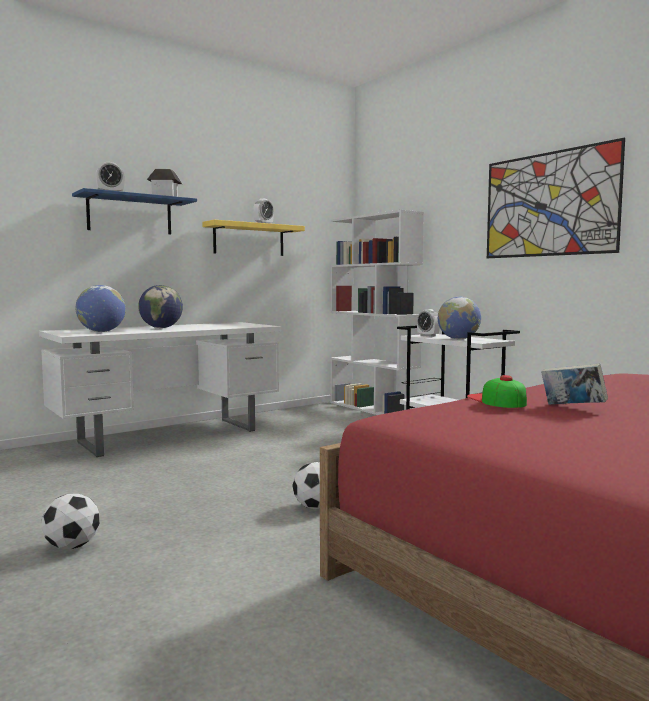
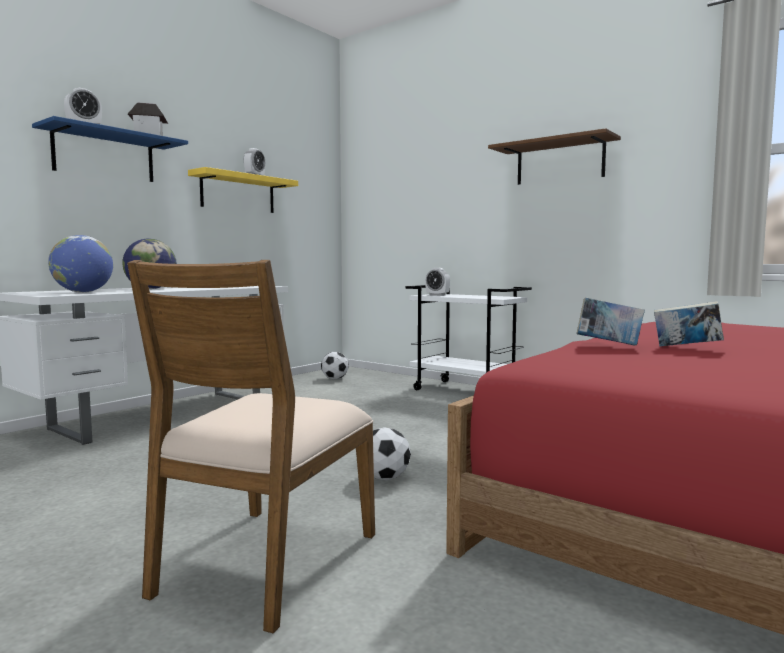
camera: 15 degrees left, 0 degrees up
(72, 546) = (114, 557): football -> football (334, 378)
(174, 564) = (265, 563): none -> brown chair
(373, 409) = (371, 374): white bookcase -> none
(458, 339) = (473, 297): globe -> none
(496, 400) = (609, 344): cap -> book
(549, 204) = (560, 162): picture -> brown shelf

